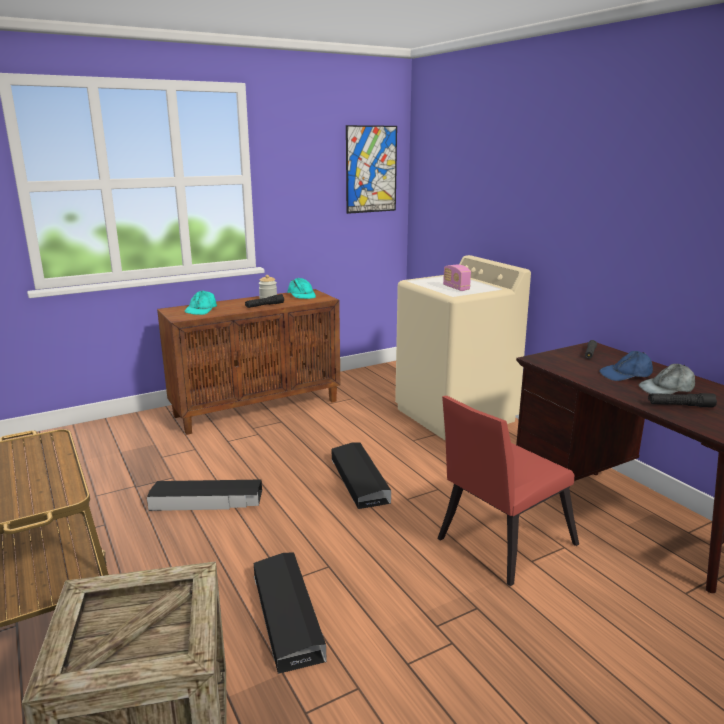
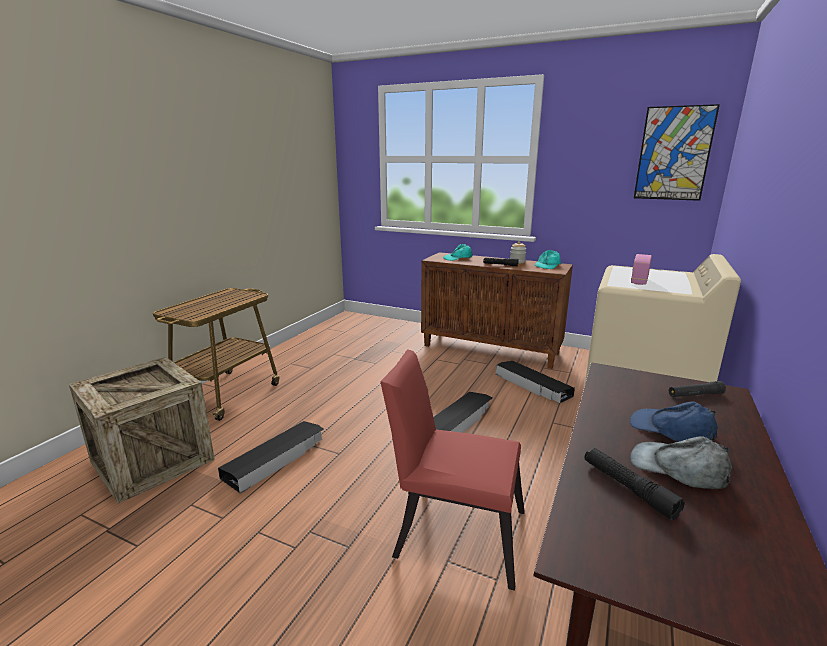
camera: 55 degrees right, 0 degrees up
(207, 501) = (364, 383): black storage box -> black storage box (532, 385)

